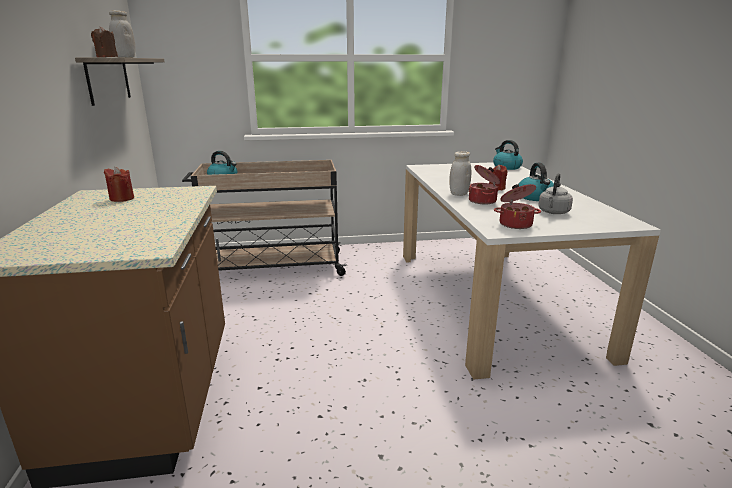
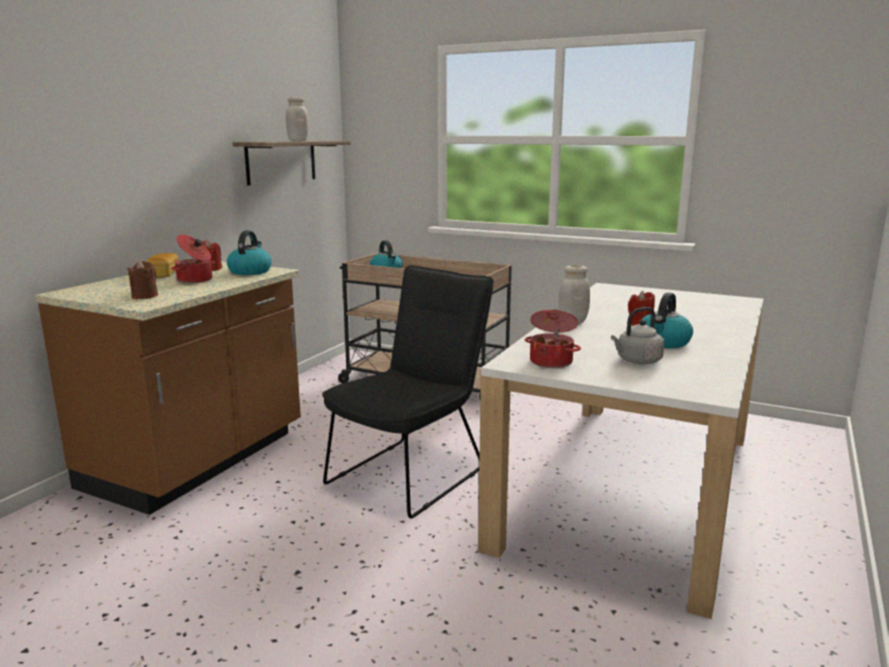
camera: 35 degrees right, 5 degrees down
(81, 213) = (163, 275): none -> bread
(107, 57) = (263, 141): brown candle -> brown candle (145, 296)
(355, 339) = (413, 472): none -> black chair
(483, 201) = (581, 333): cooking pot -> cooking pot (195, 280)
(506, 167) = (731, 303): kettle -> kettle (250, 271)

